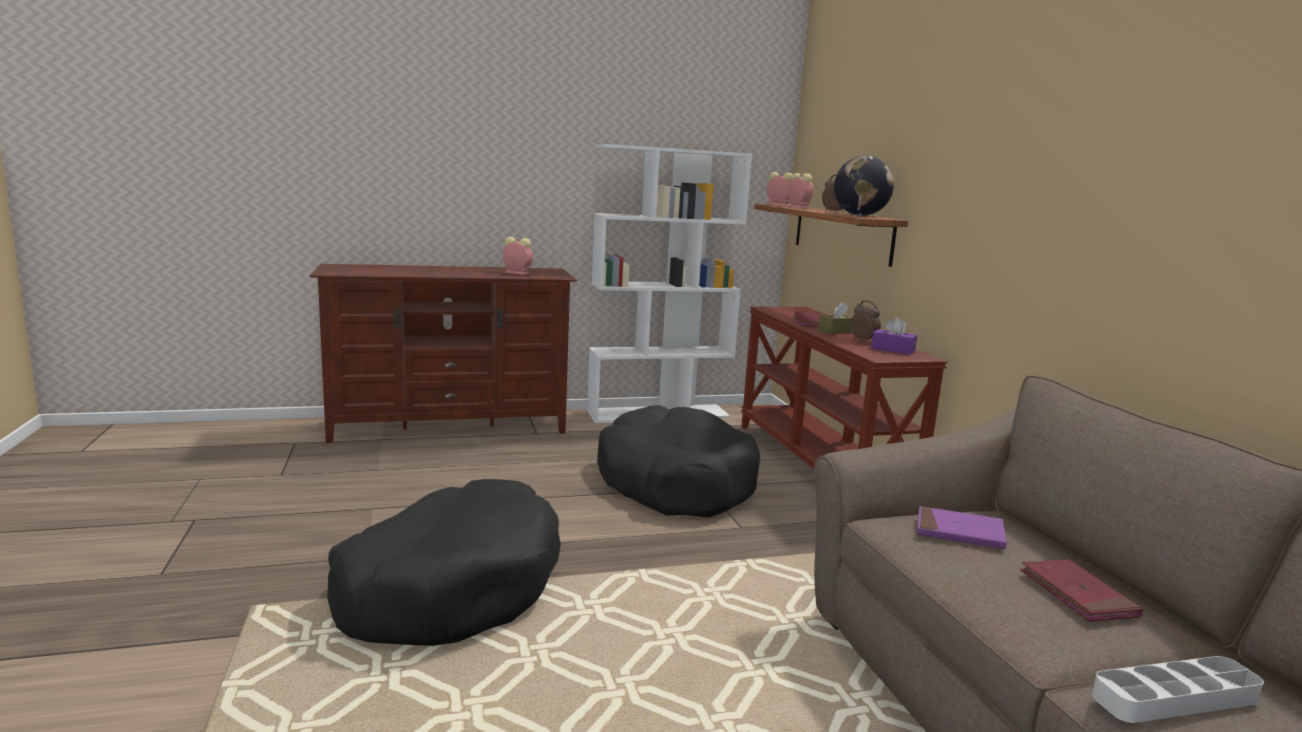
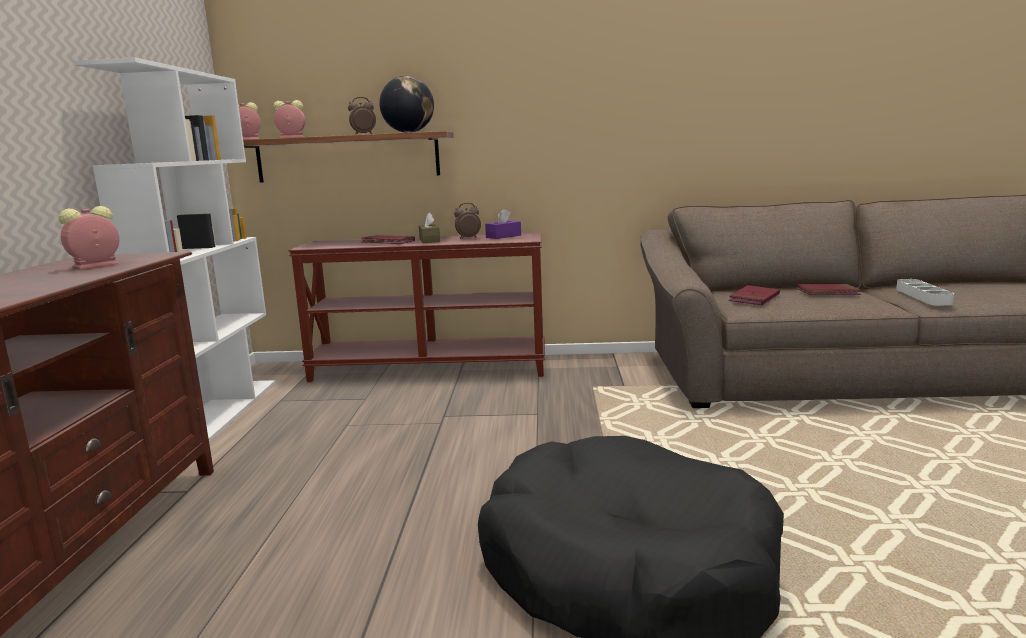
camera: 70 degrees left, 0 degrees up
(675, 482) = (423, 427): black dog bed -> none
(959, 532) = (754, 298): purple book -> red book

